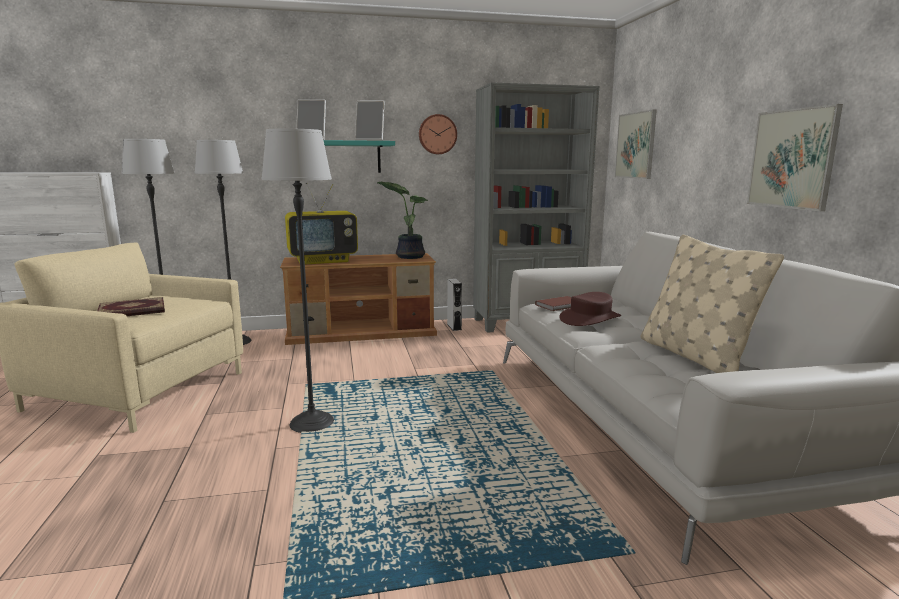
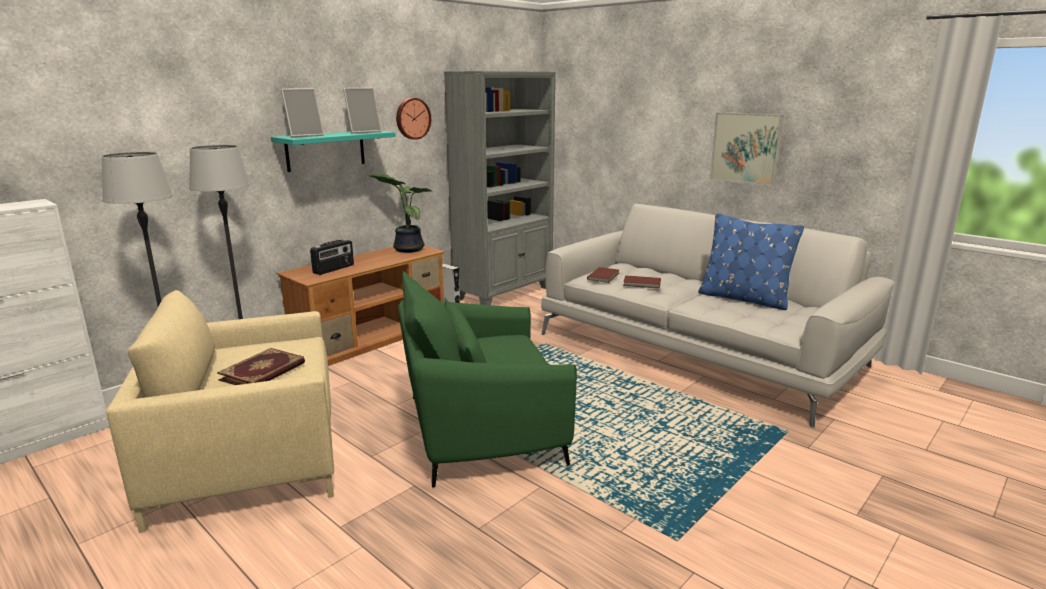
camera: 35 degrees left, 5 degrees up
(312, 422) = (480, 429): floor lamp -> green armchair
(323, 260) = (334, 269): television -> radio
(590, 318) = (642, 284): brown hat -> brown book
(635, 145) = (579, 123): picture -> none
(695, 356) = (744, 299): beige pillow -> blue pillow

